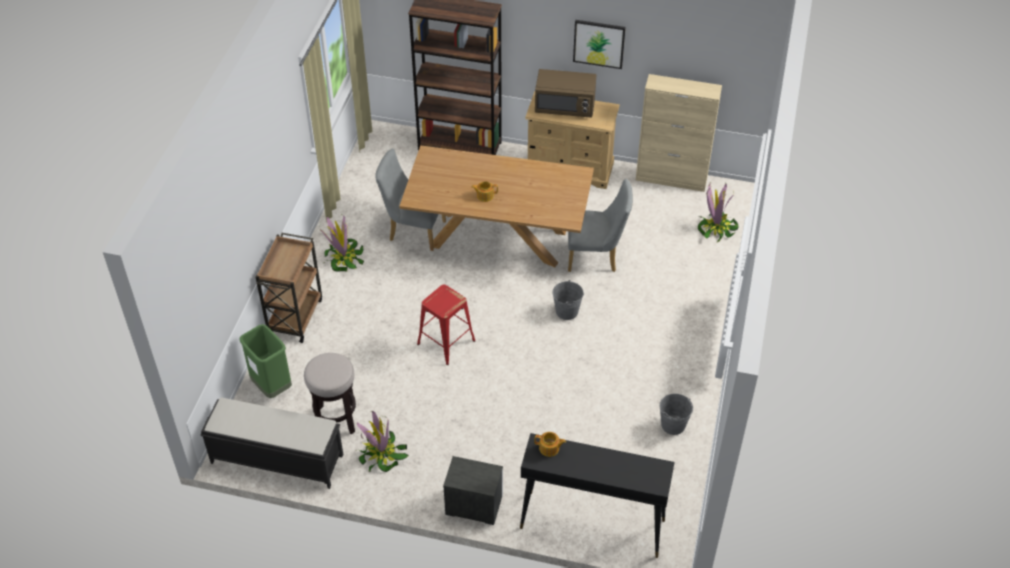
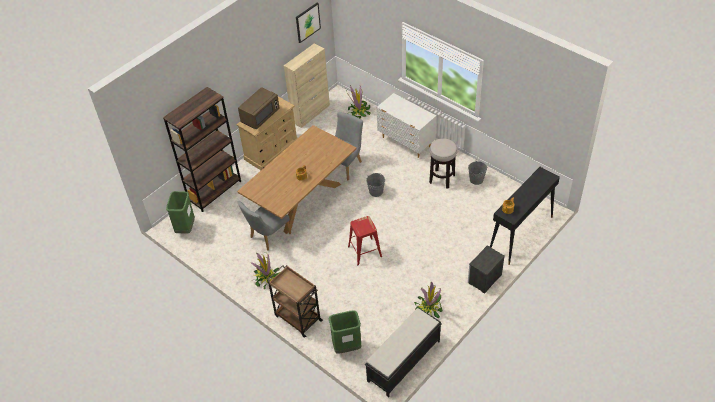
camera: 60 degrees left, 0 degrees up
(336, 420) = (391, 322): stool -> stool (442, 179)
(382, 148) = (185, 228): none -> green trash can
(599, 43) = (256, 68): picture -> picture (307, 22)
(691, 308) = (406, 142): none -> white dresser

